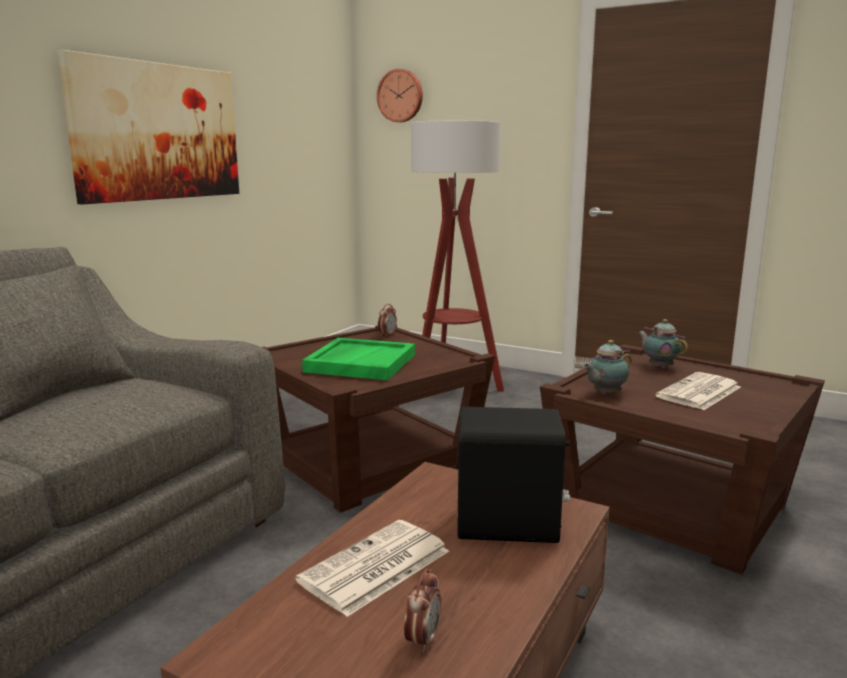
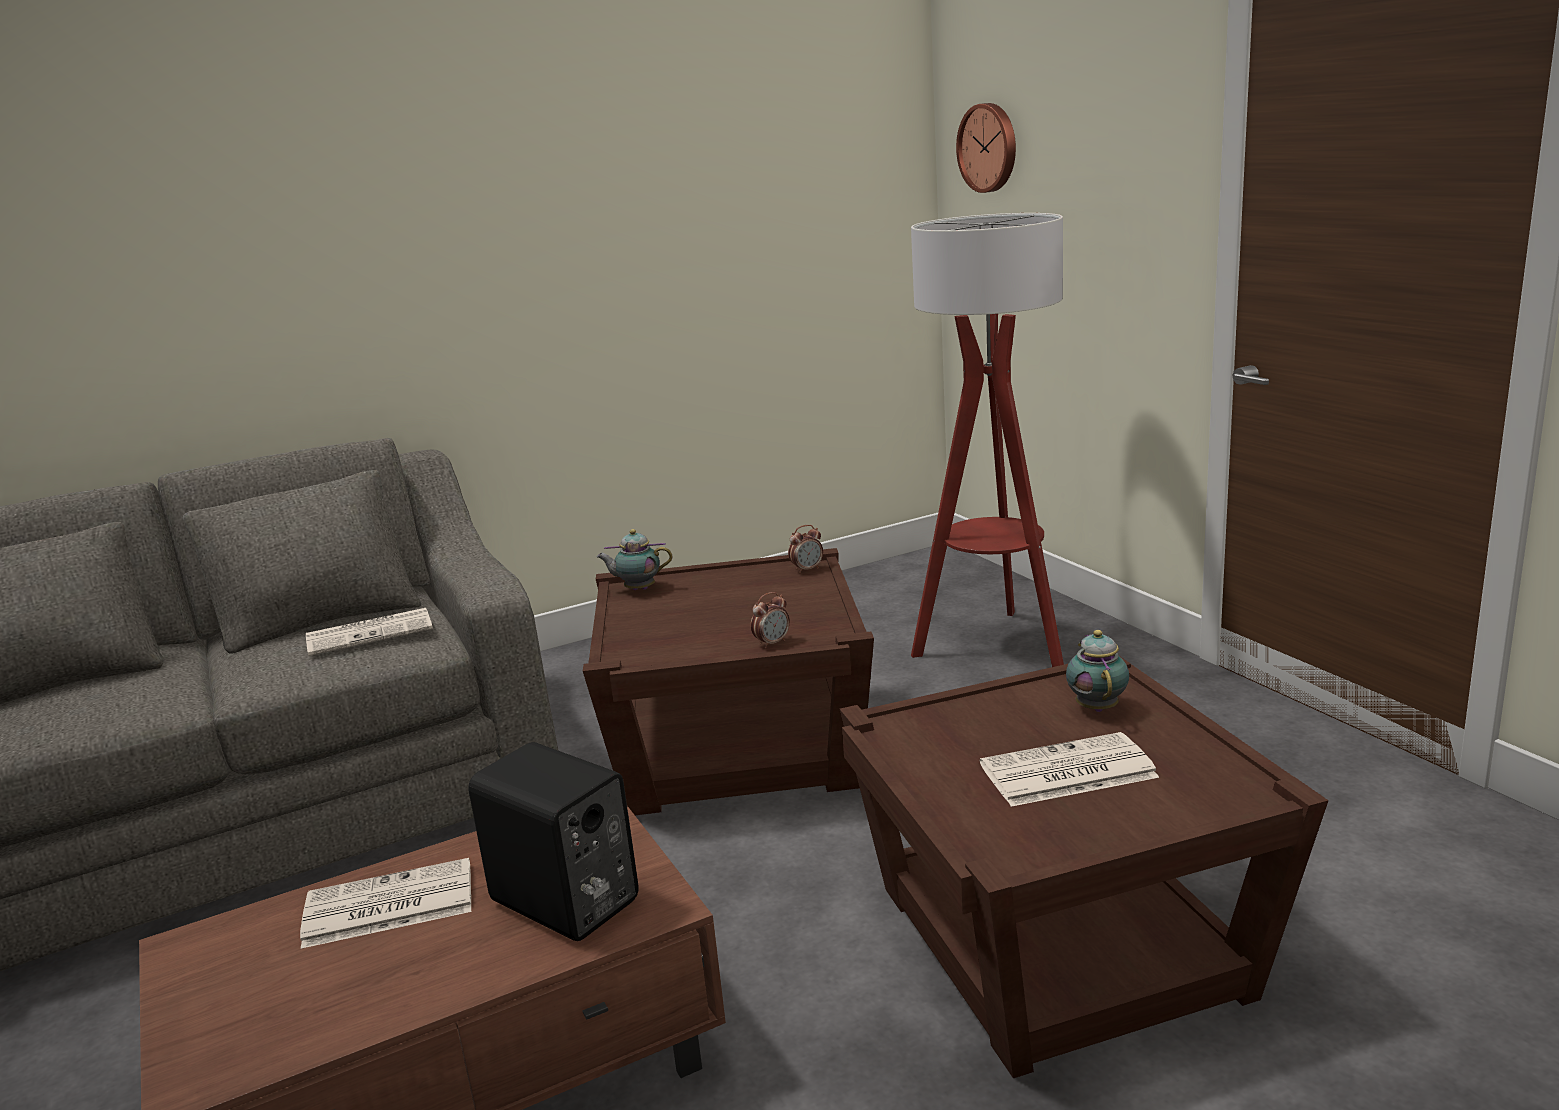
camera: 35 degrees right, 5 degrees up
(129, 393) = (371, 633): none -> newspaper
(158, 132) = (559, 265): picture -> none
(360, 362) = (698, 618): green tray -> none
(422, 640) = (321, 996): alarm clock -> alarm clock (772, 643)
(605, 394) = (919, 741): teapot -> teapot (637, 589)

